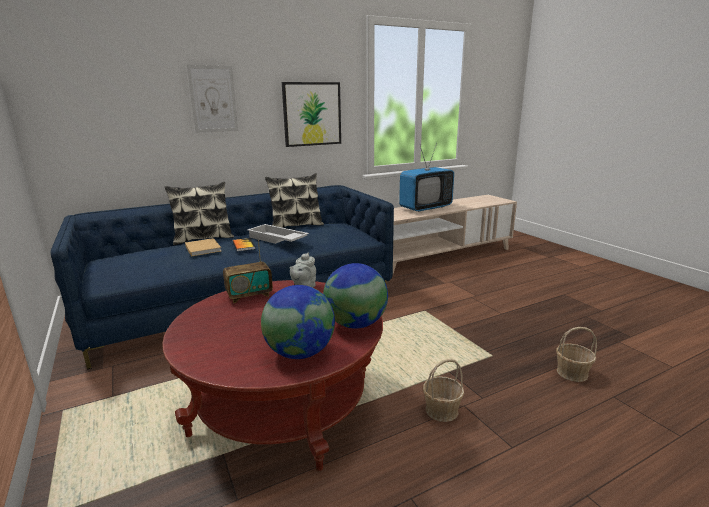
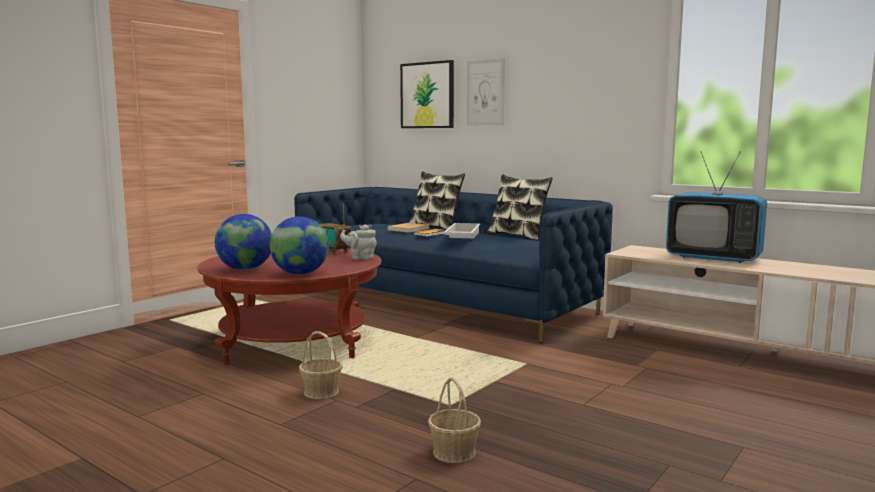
camera: 65 degrees right, 10 degrees down
(312, 114) = (585, 107): picture -> picture (427, 95)

